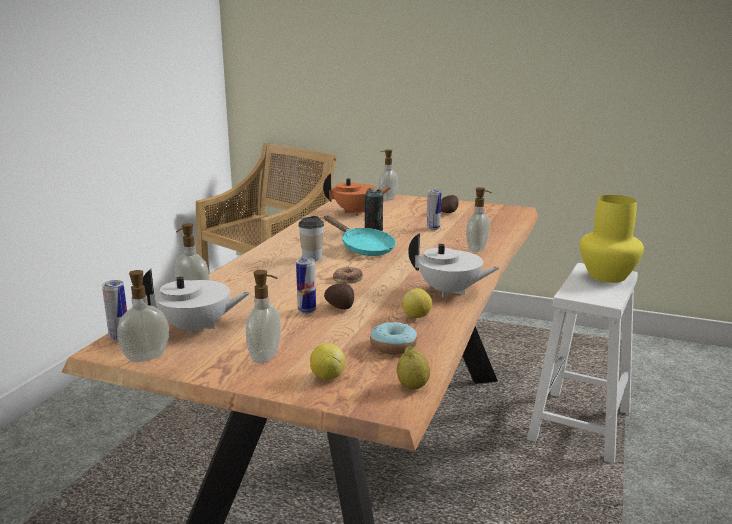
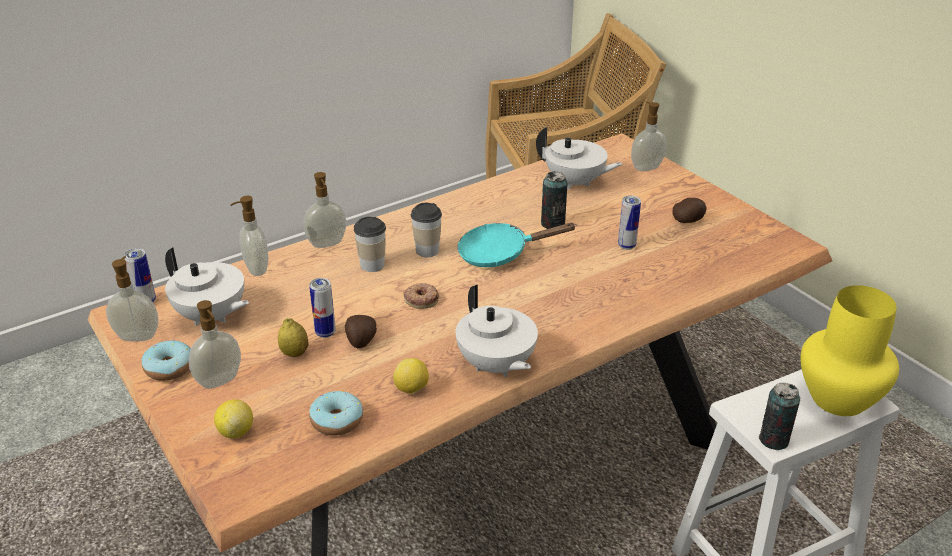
camera: 35 degrees right, 15 degrees up
(208, 364) = (169, 368): none -> donut
(284, 273) = (372, 265): none -> cup
(356, 212) = (575, 183): orange teapot -> white teapot
(363, 248) = (500, 253): turquoise frying pan -> turquoise frying pan turned 90 degrees clockwise
(412, 387) = (285, 482): lemon -> lemon (294, 353)
(477, 249) = (627, 306): soap dispenser -> soap dispenser (327, 244)
(607, 300) = (773, 440): none -> can

